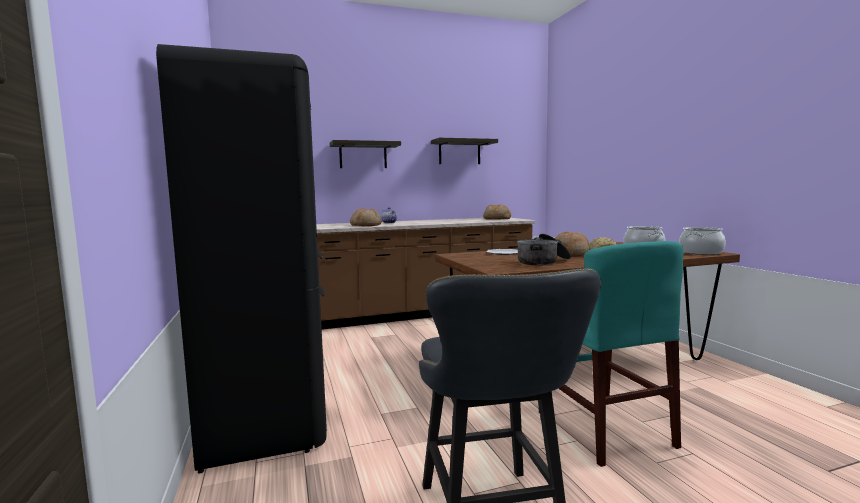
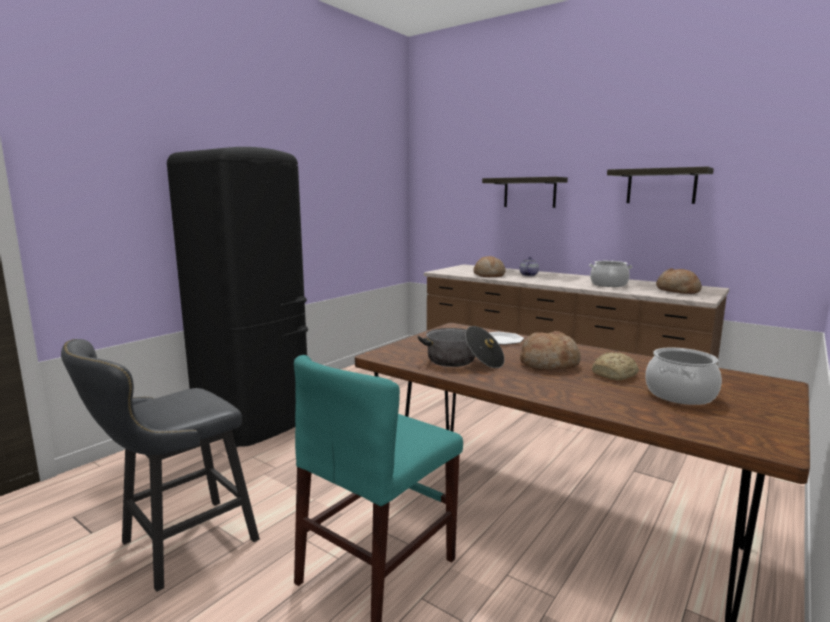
camera: 55 degrees right, 5 degrees up
(701, 252) = (745, 434): cooking pot -> cooking pot (608, 284)

